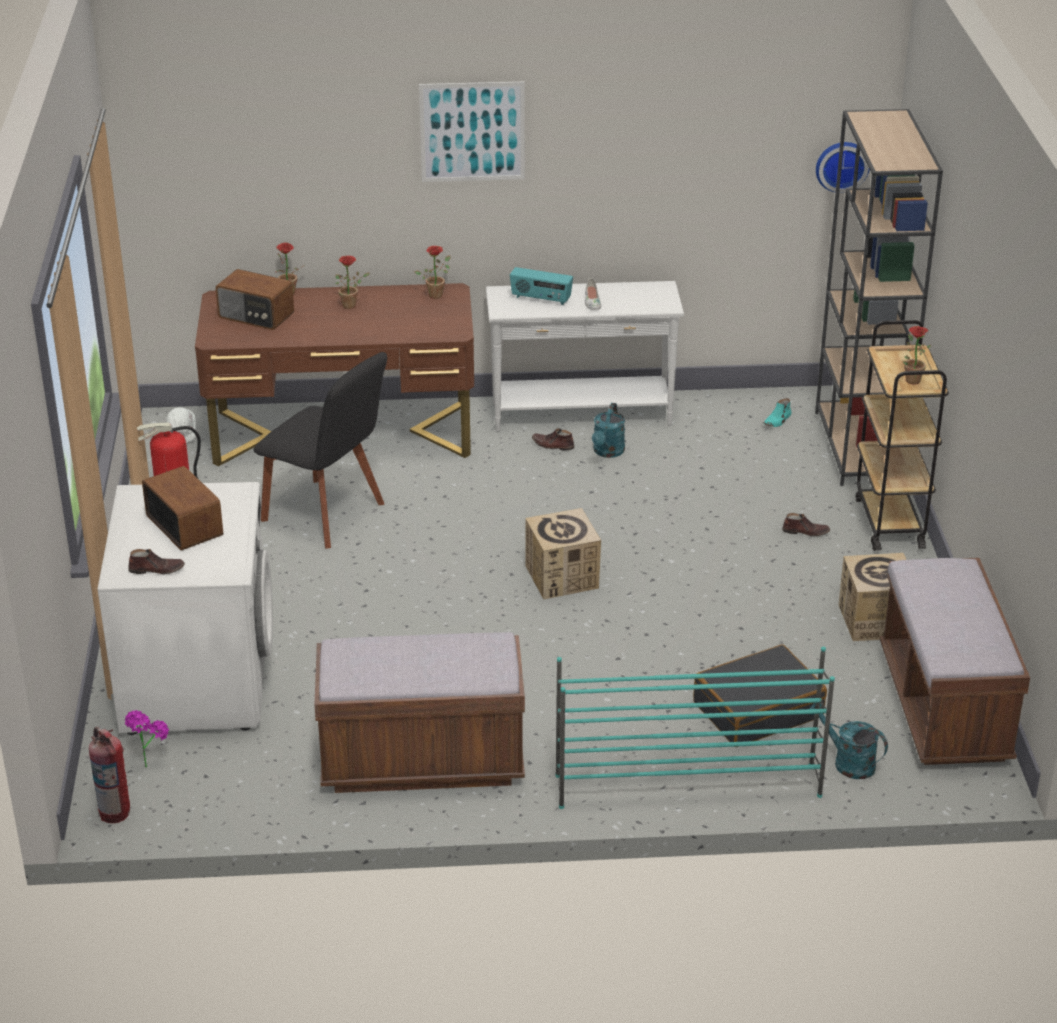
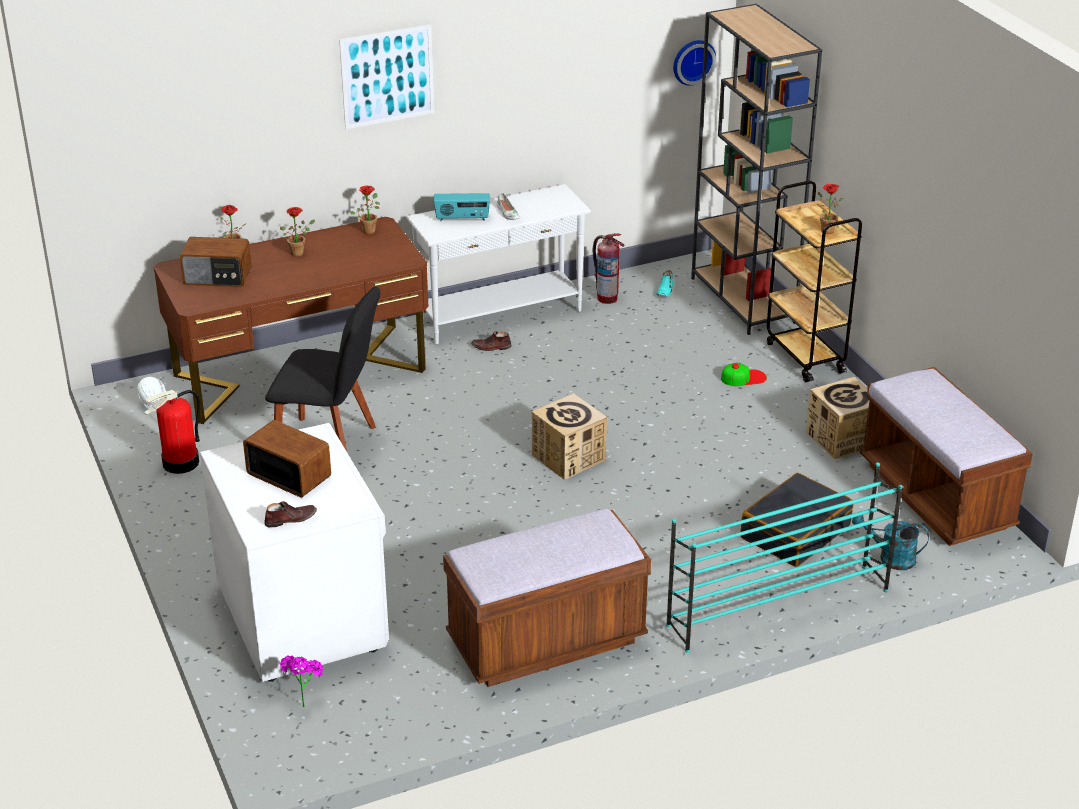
camera: 20 degrees left, 0 degrees up
(115, 812) = (300, 753): fire extinguisher -> fire extinguisher (607, 298)
(607, 452) = (541, 344): turquoise watering can -> none
(805, 531) = (743, 378): brown shoe -> cap

